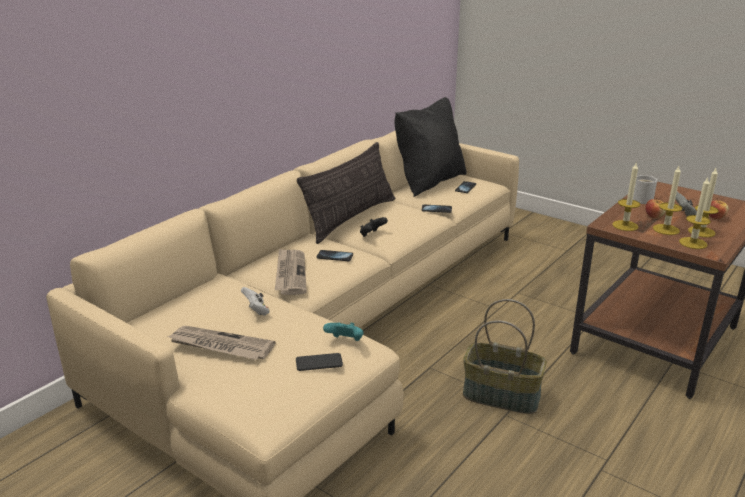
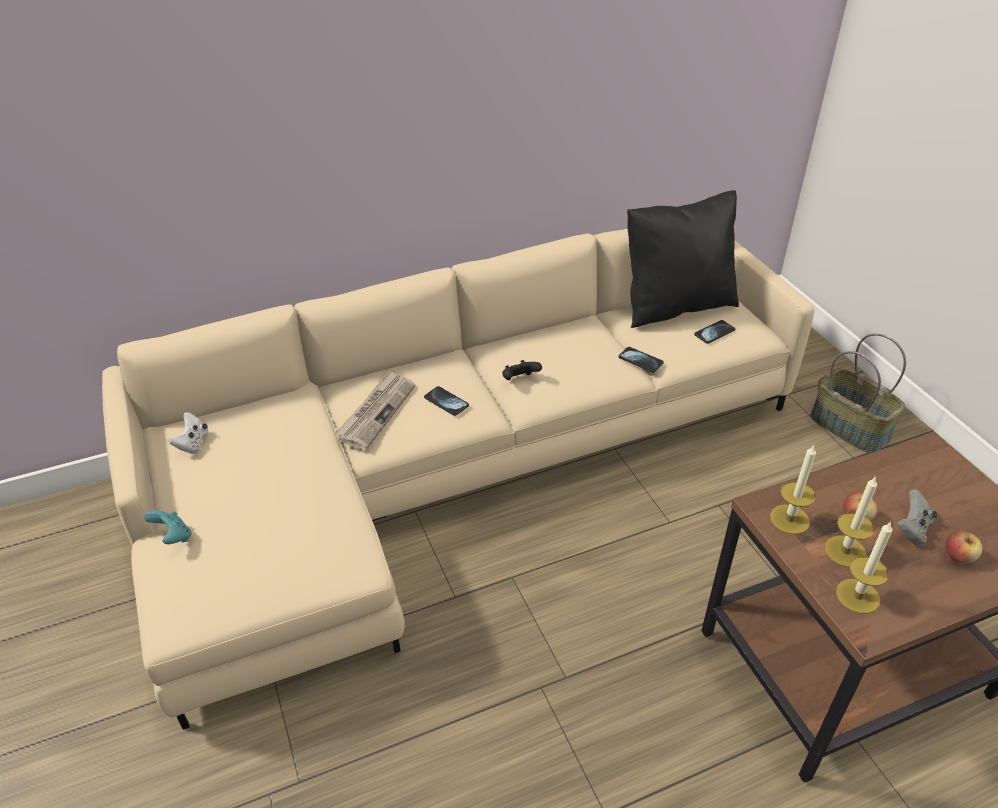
camera: 30 degrees right, 15 degrees up
(220, 346) = (214, 497): newspaper -> none
(256, 311) = (289, 459): white game controller -> white game controller (193, 443)
(319, 362) = (282, 565): phone -> none
(345, 342) = (338, 544): turquoise game controller -> turquoise game controller (173, 537)
(351, 218) = (521, 342): pillow -> none
(502, 395) = (560, 657): basket -> basket (850, 427)
(643, 199) = (878, 475): white mug -> none
(701, 232) = (898, 578): candle -> none

